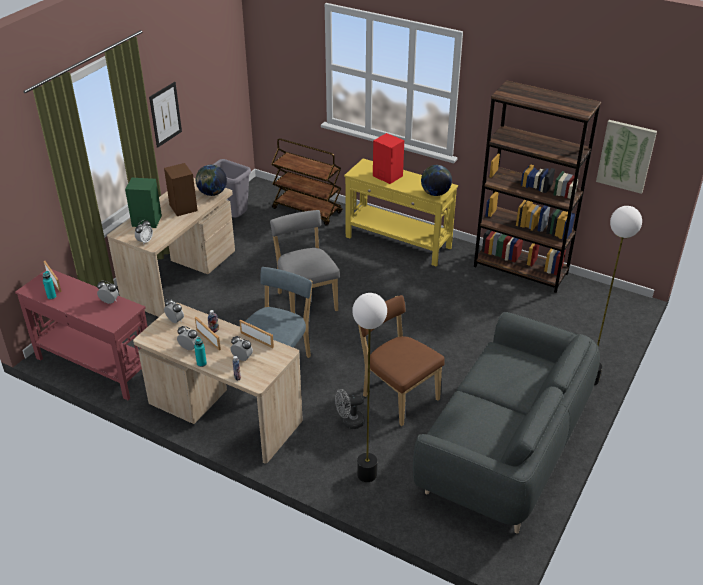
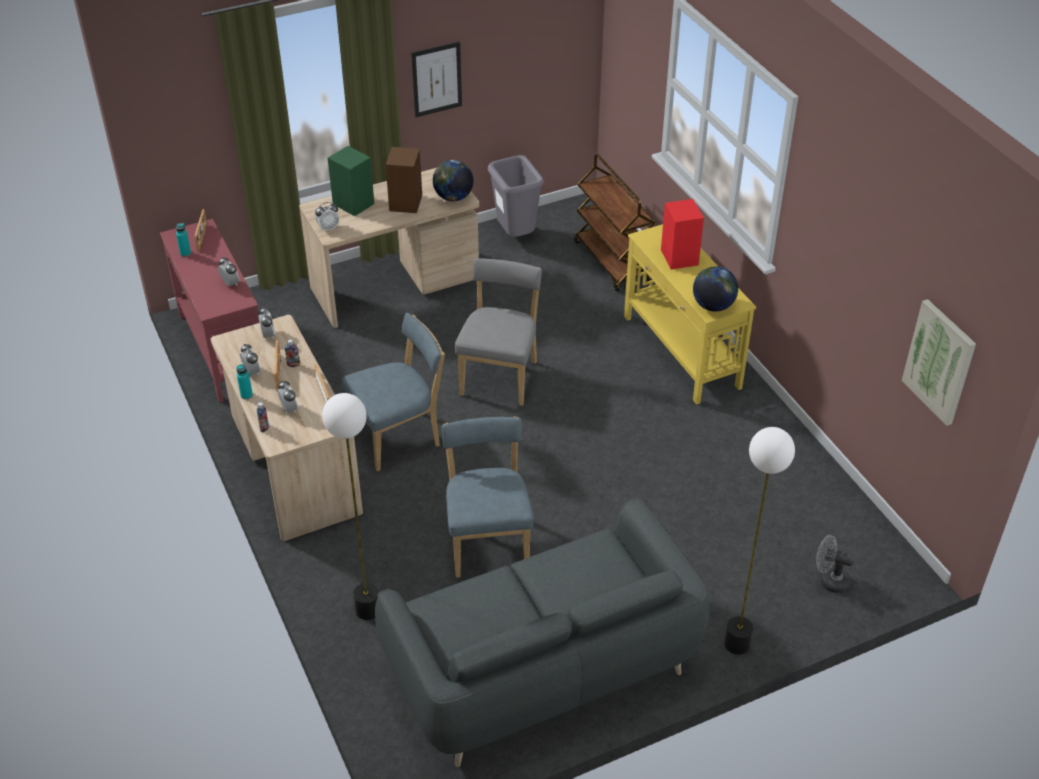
camera: 35 degrees right, 5 degrees up
(349, 422) = (406, 542): grey fan -> grey fan (829, 581)
(398, 396) = (488, 541): brown chair -> blue chair
(521, 270) = (802, 460): brown bookcase -> none

